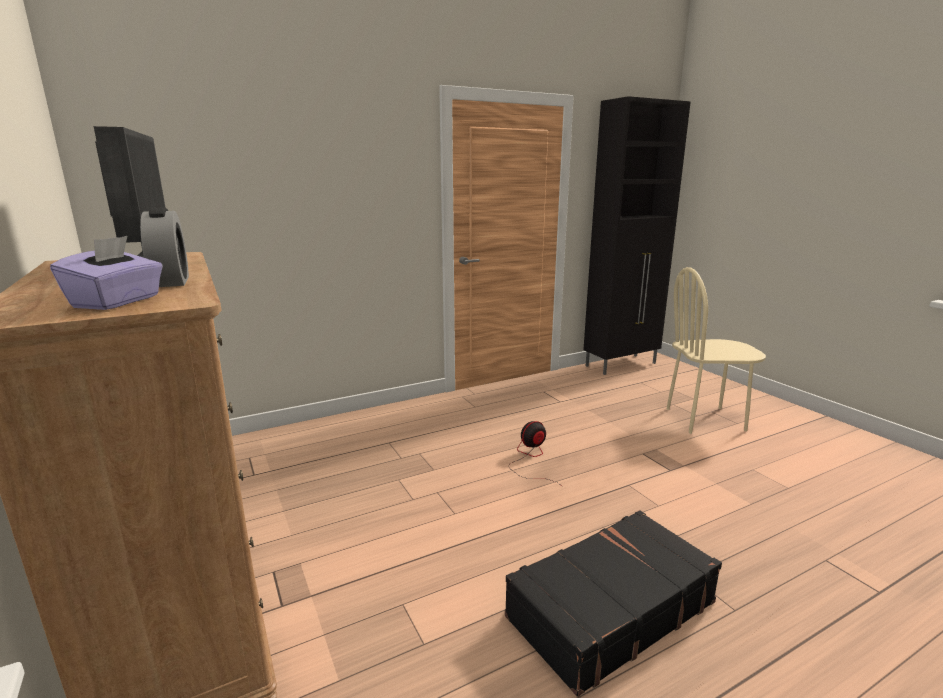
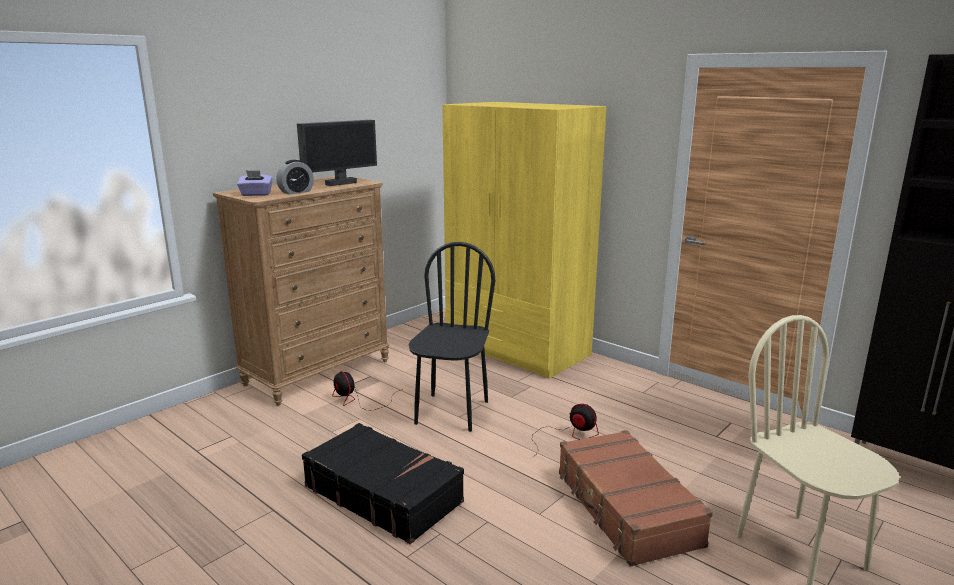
camera: 70 degrees right, 0 degrees up
(324, 440) = (517, 349): none -> yellow wardrobe
(344, 597) = (358, 400): none -> fan
(440, 516) = (451, 412): none -> black chair
(653, 463) = (625, 509): none -> brown suitcase

